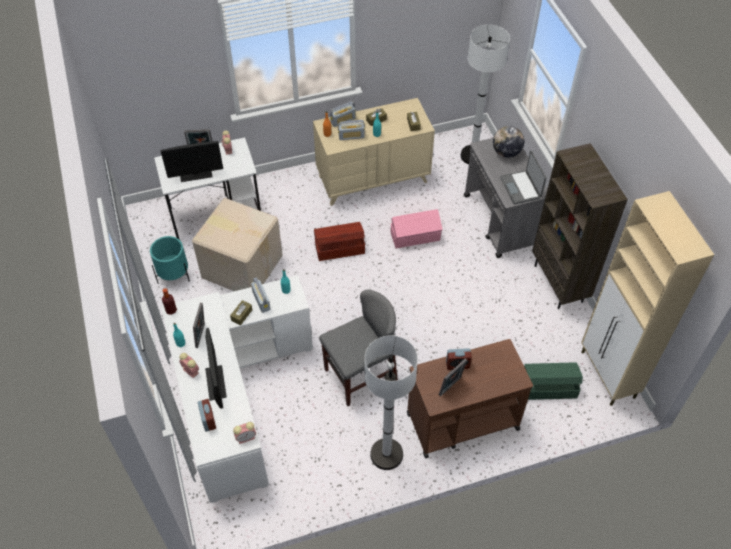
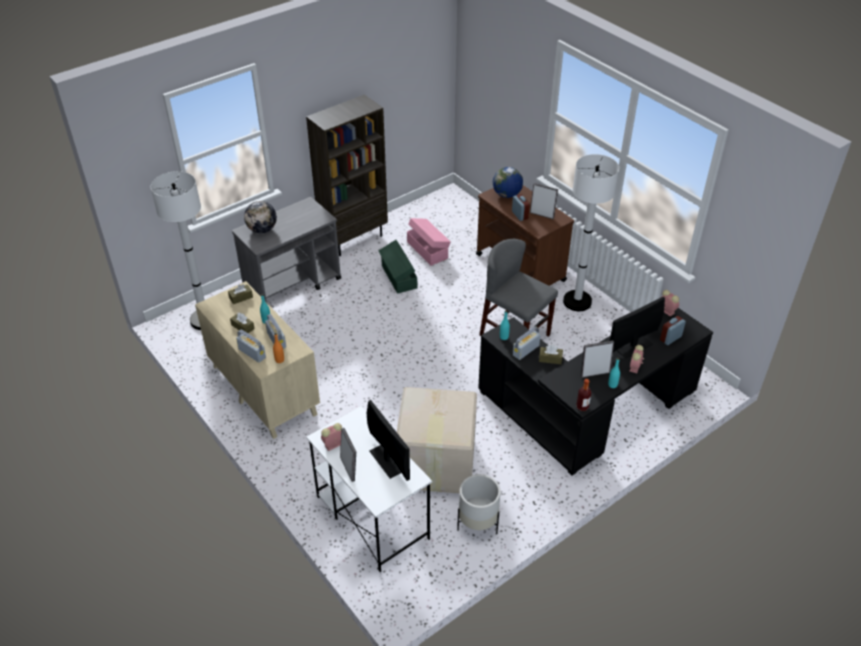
camera: 110 degrees left, 10 degrees down
(174, 275) = (477, 522): turquoise planter -> white planter
(234, 396) = (589, 413): white desk -> black desk
(339, 248) = (375, 390): brown storage box -> none
(415, 237) = (336, 337): pink storage box -> pink storage box (427, 249)
(500, 366) = (507, 195): none -> globe
(521, 188) = (306, 214): laptop -> none
(548, 387) = (462, 230): green storage box -> green storage box (398, 277)
(608, 375) = (434, 203): beige cabinet -> none

